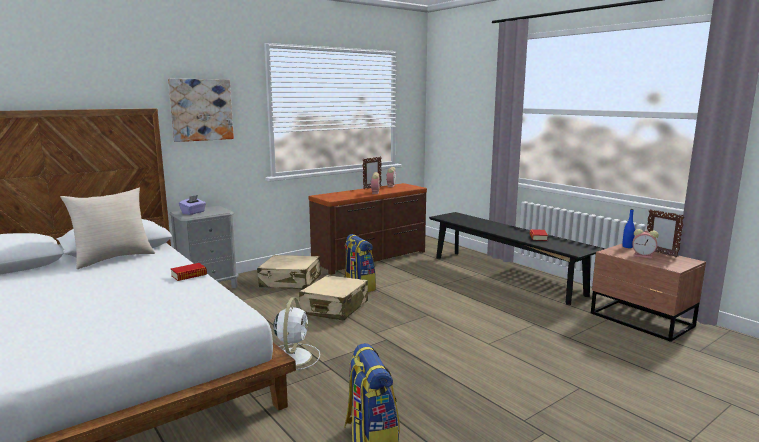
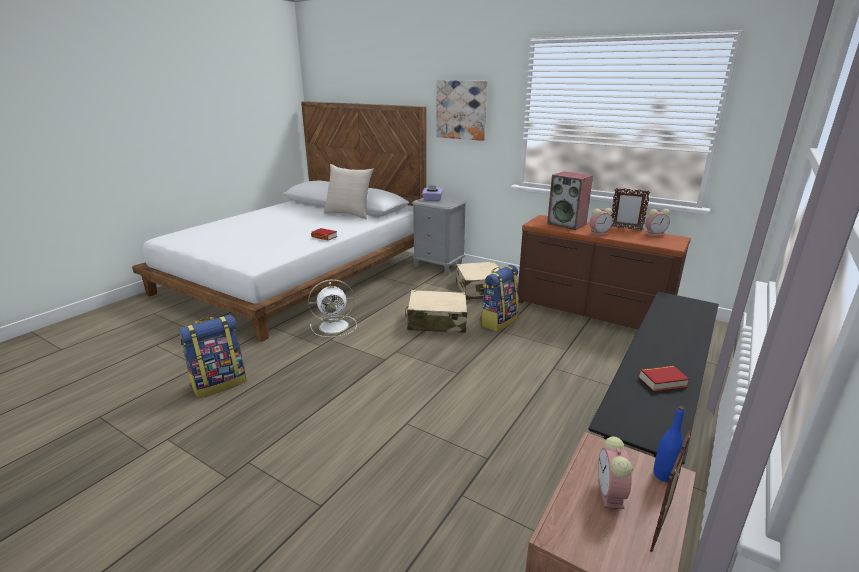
camera: 70 degrees right, 10 degrees up
(344, 194) = (567, 224): none -> speaker

